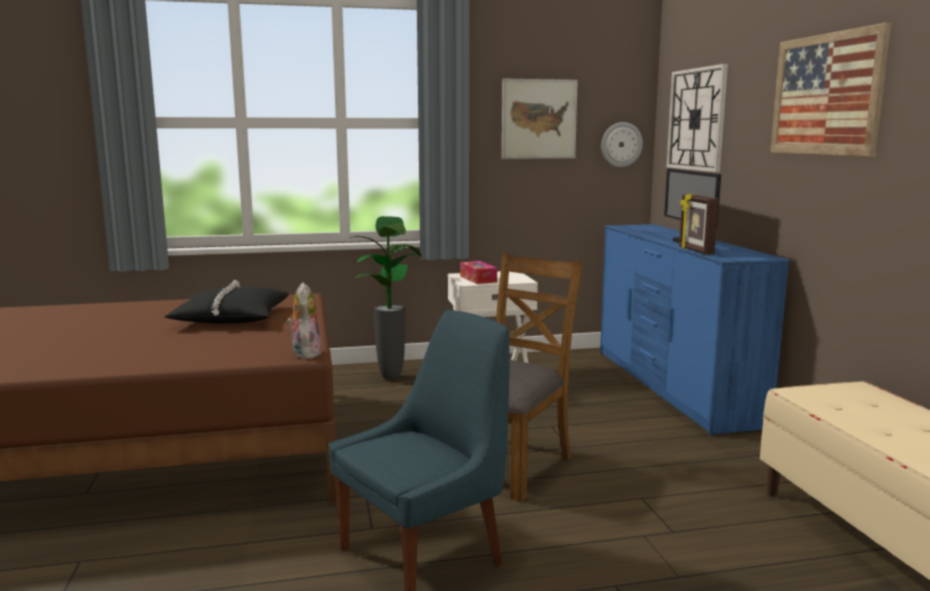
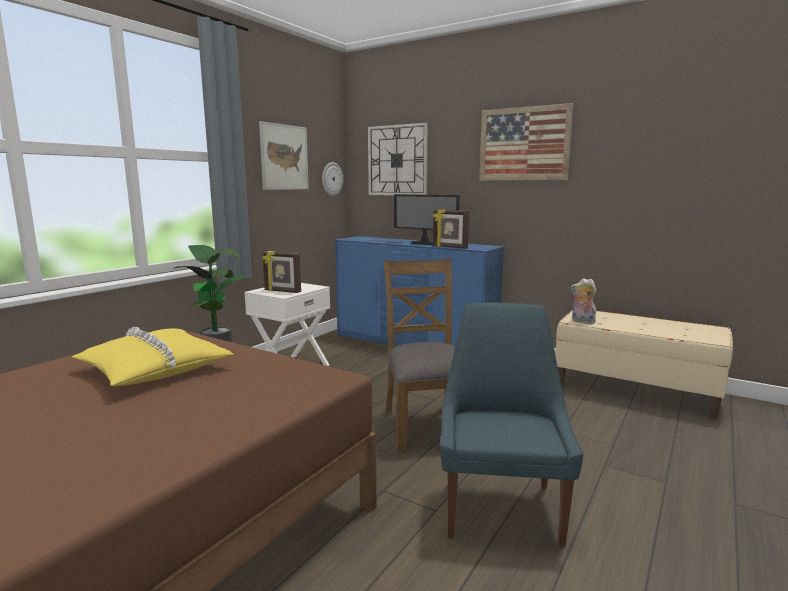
camera: 45 degrees left, 0 degrees up
(231, 318) = (154, 369): black pillow -> yellow pillow
(305, 353) = (333, 376): plush toy -> plush toy (582, 321)
(478, 279) = (282, 291): tissue box -> picture frame

